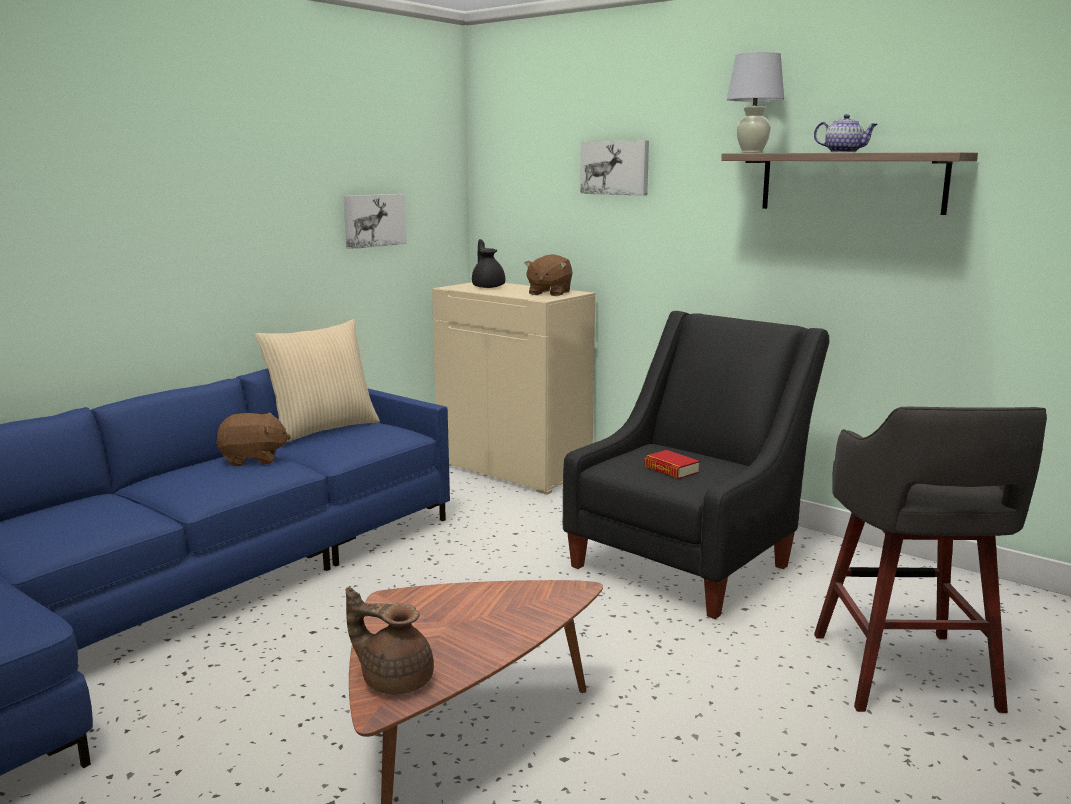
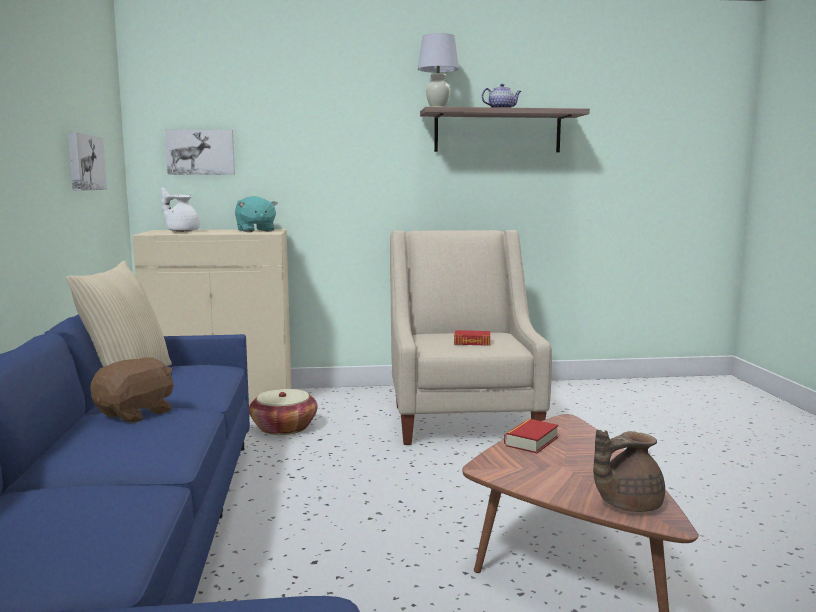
camera: 45 degrees left, 5 degrees down
(486, 594) = (531, 441): none -> book
(488, 287) = (182, 231): black teapot -> white teapot
(510, 511) = (284, 428): none -> basket
(549, 293) = (255, 231): brown plush toy -> turquoise plush toy
(615, 167) = (300, 121): picture -> picture (201, 152)
(689, 561) = (462, 417): black armchair -> beige armchair
(905, 675) = (665, 431): grey stool -> none

